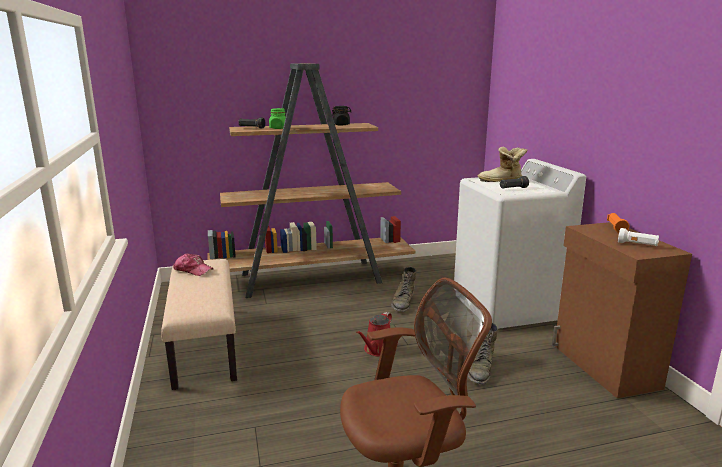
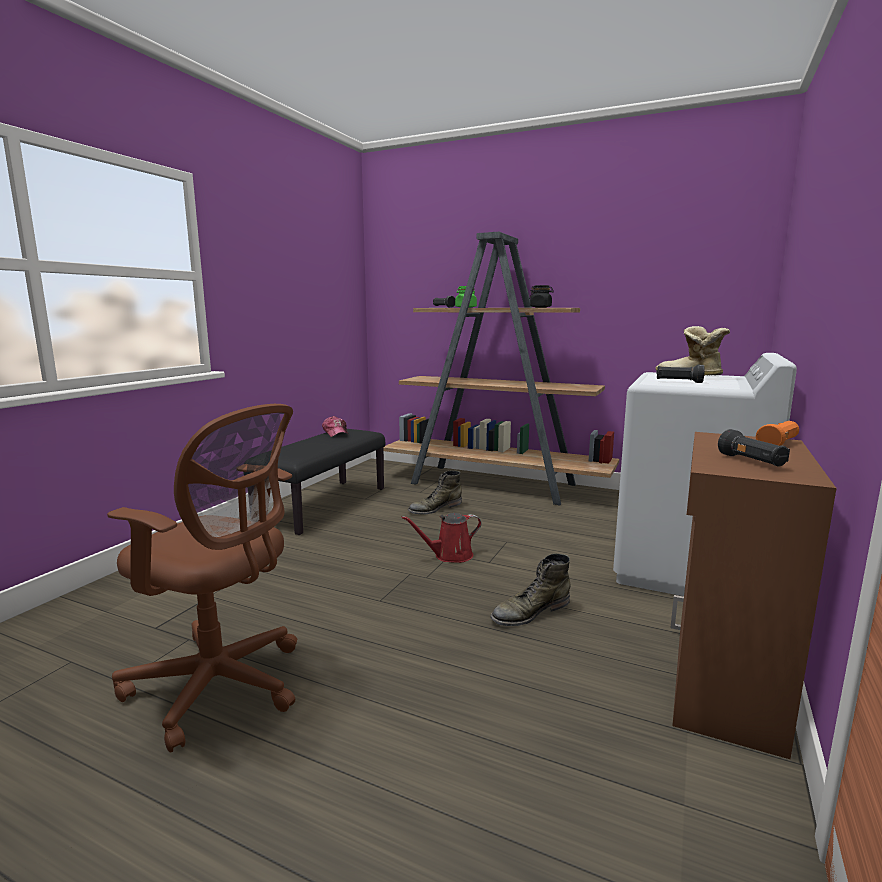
camera: 40 degrees right, 5 degrees down
(204, 345) = (323, 505): beige bench -> black bench
(403, 302) = (552, 527): green boot -> green boot (435, 508)
(637, 245) = (751, 462): white flashlight -> black flashlight

